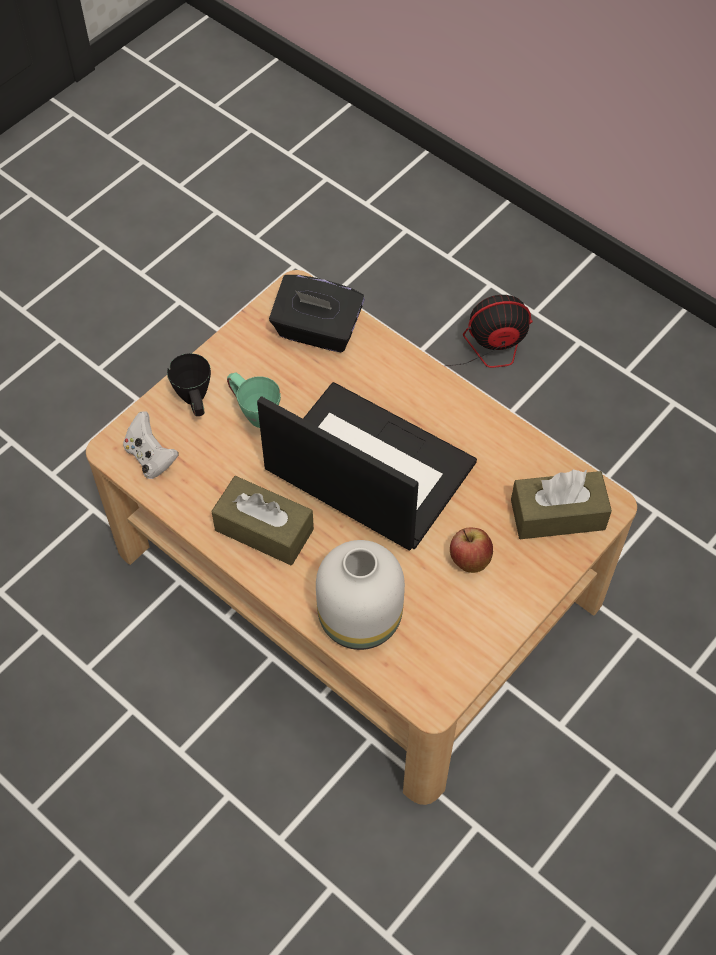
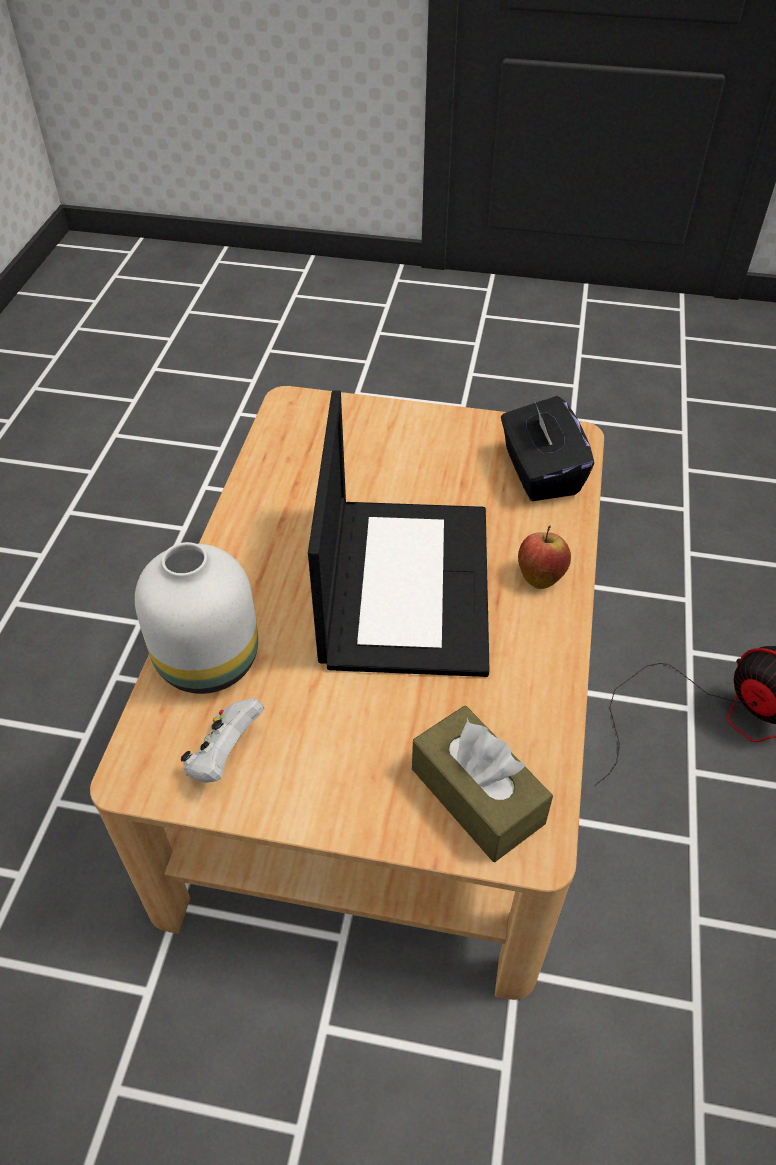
camera: 60 degrees right, 10 degrees down
(151, 457) = (297, 427): white game controller -> white game controller (224, 756)
(195, 404) = (379, 429): black mug -> none
(253, 413) = (401, 471): green mug -> none
(264, 530) = (270, 537): brown tissue box -> none
(469, 560) = (347, 730): apple -> apple (540, 576)

